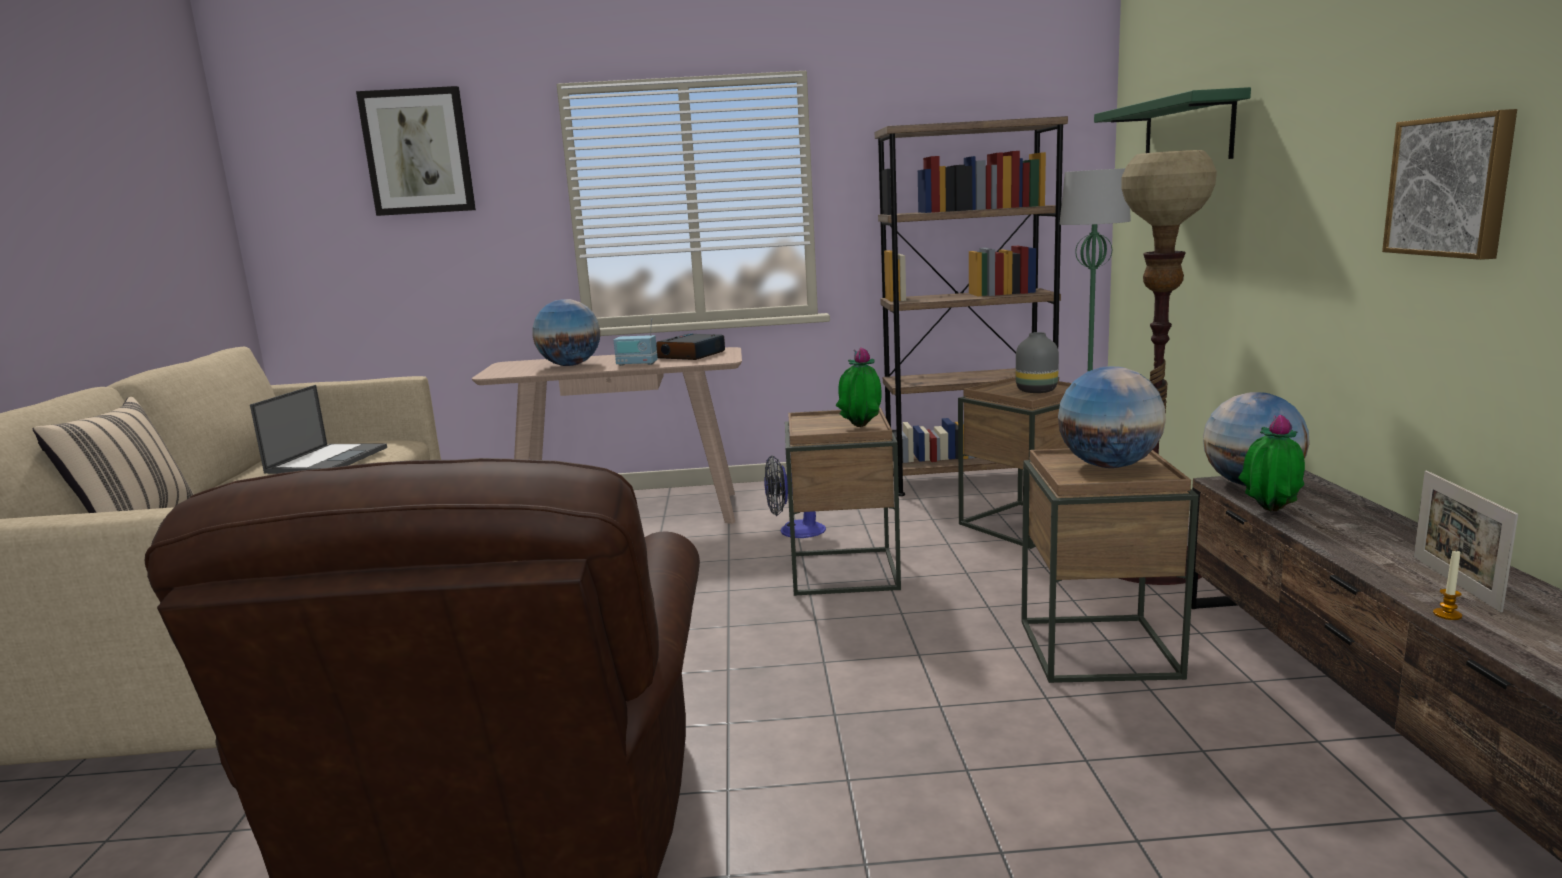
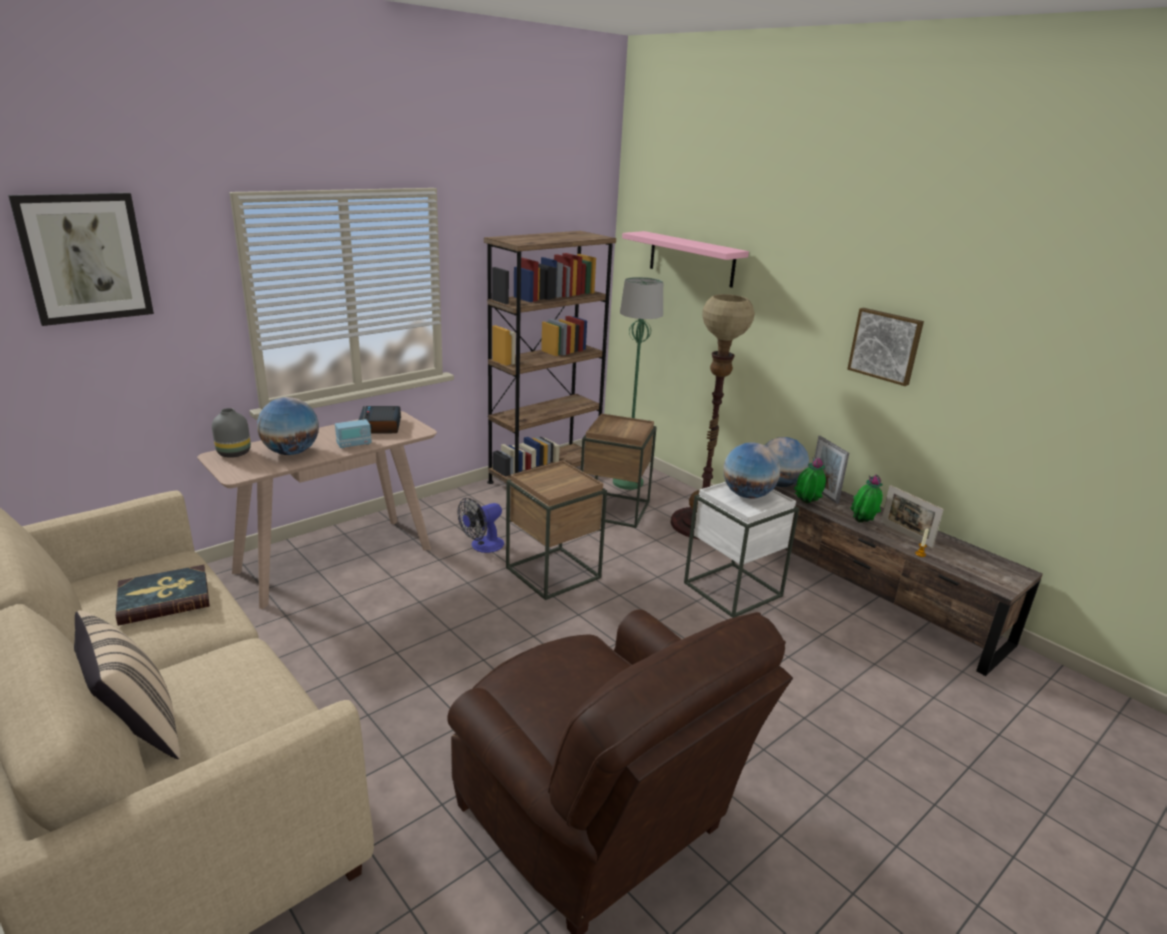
camera: 40 degrees left, 10 degrees up
(328, 460) = (164, 598): laptop -> book
(860, 428) = (577, 483): potted plant -> potted plant (862, 523)
(1036, 391) = (628, 429): grey vase -> grey vase (234, 454)
(1097, 649) = (732, 590): brown side table -> white side table
(1187, 131) = (691, 259): green shelf -> pink shelf
(1332, 505) = (823, 493): none -> picture frame

